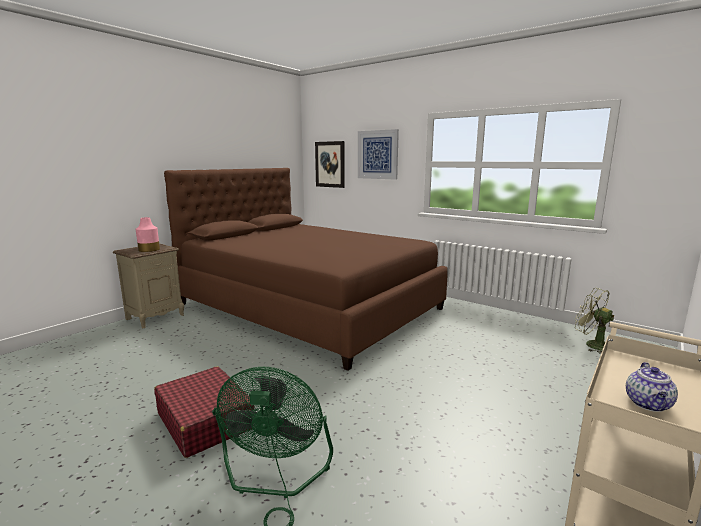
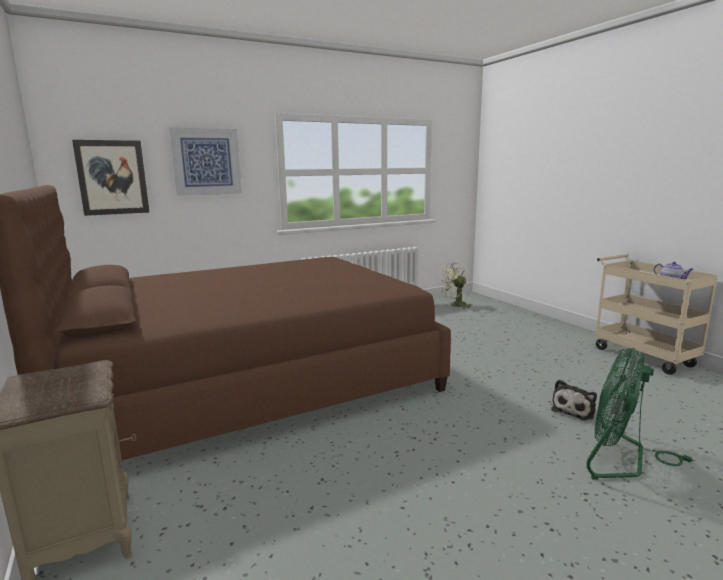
camera: 65 degrees left, 0 degrees up
(149, 249) = (71, 384): pink vase -> none
(205, 420) = (518, 488): red suitcase -> none
(358, 447) = (574, 410): none -> plush toy

